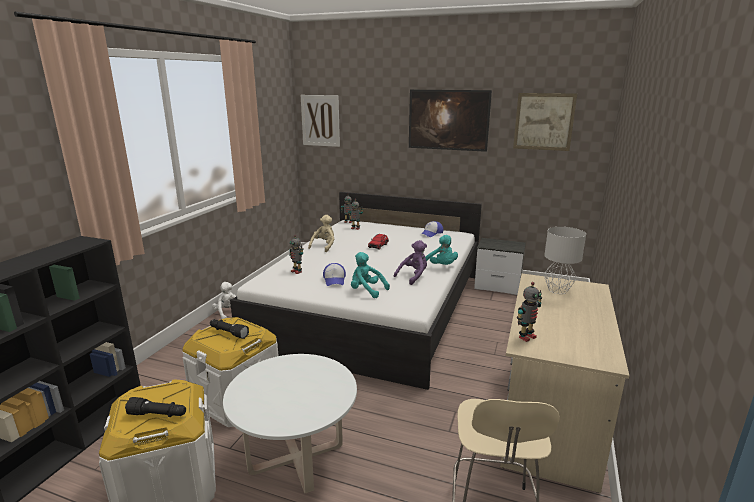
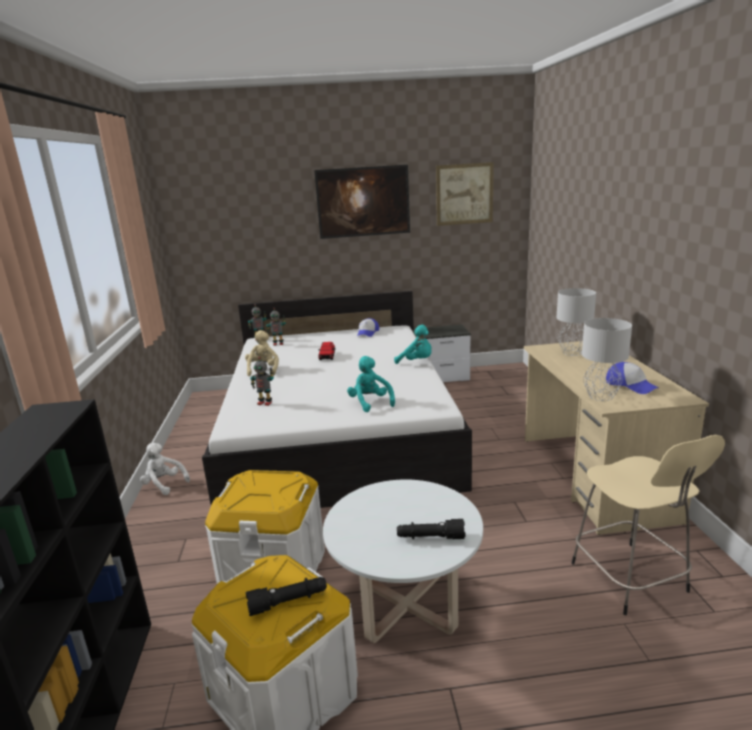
camera: 25 degrees left, 0 degrees up
(228, 333) = (260, 489): black flashlight -> black flashlight (430, 538)
(320, 120) = (199, 218): picture -> none
(334, 279) = (321, 400): cap -> cap (630, 385)
(366, 291) = (370, 403): turquoise plush toy -> turquoise plush toy turned 60 degrees clockwise
(413, 276) = (401, 377): purple plush toy -> none
(526, 337) = (600, 396): toy robot -> grey table lamp

